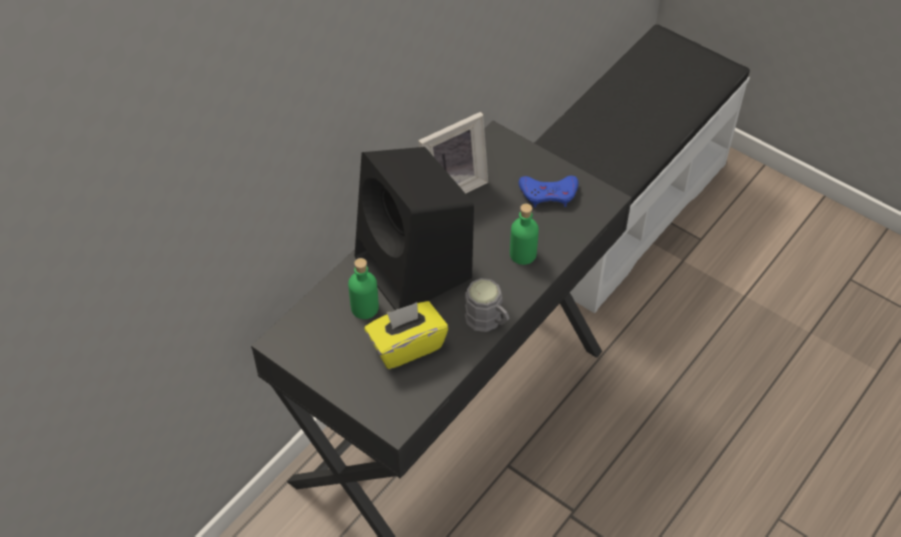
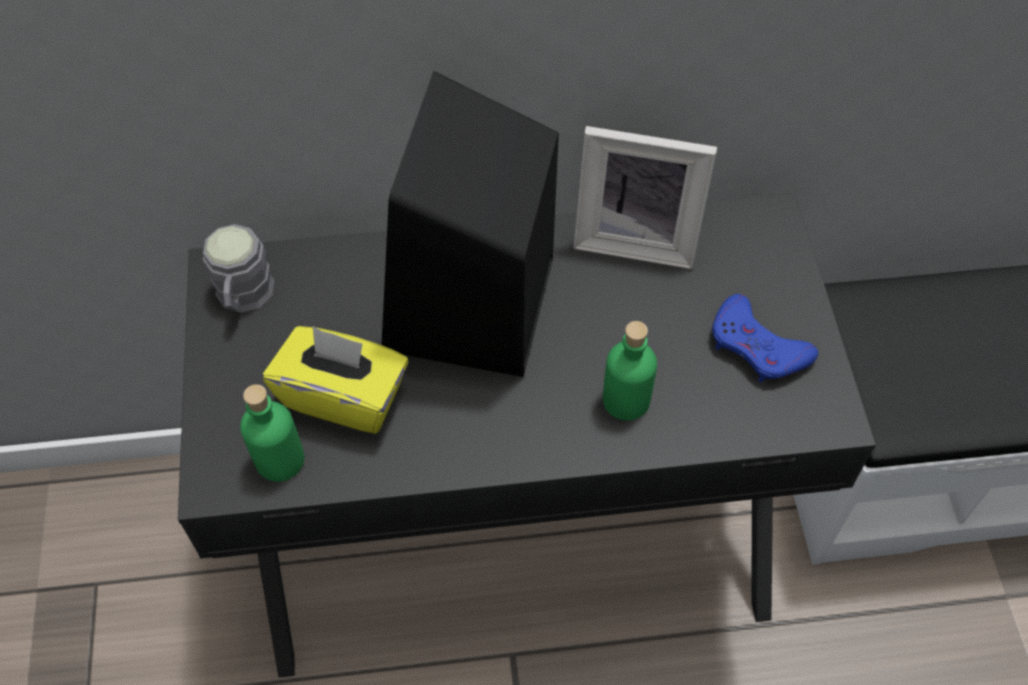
camera: 45 degrees right, 5 degrees up
(364, 308) = (355, 308): green bottle -> green bottle (279, 460)
(488, 321) = (476, 451): grey mug -> grey mug (243, 297)

